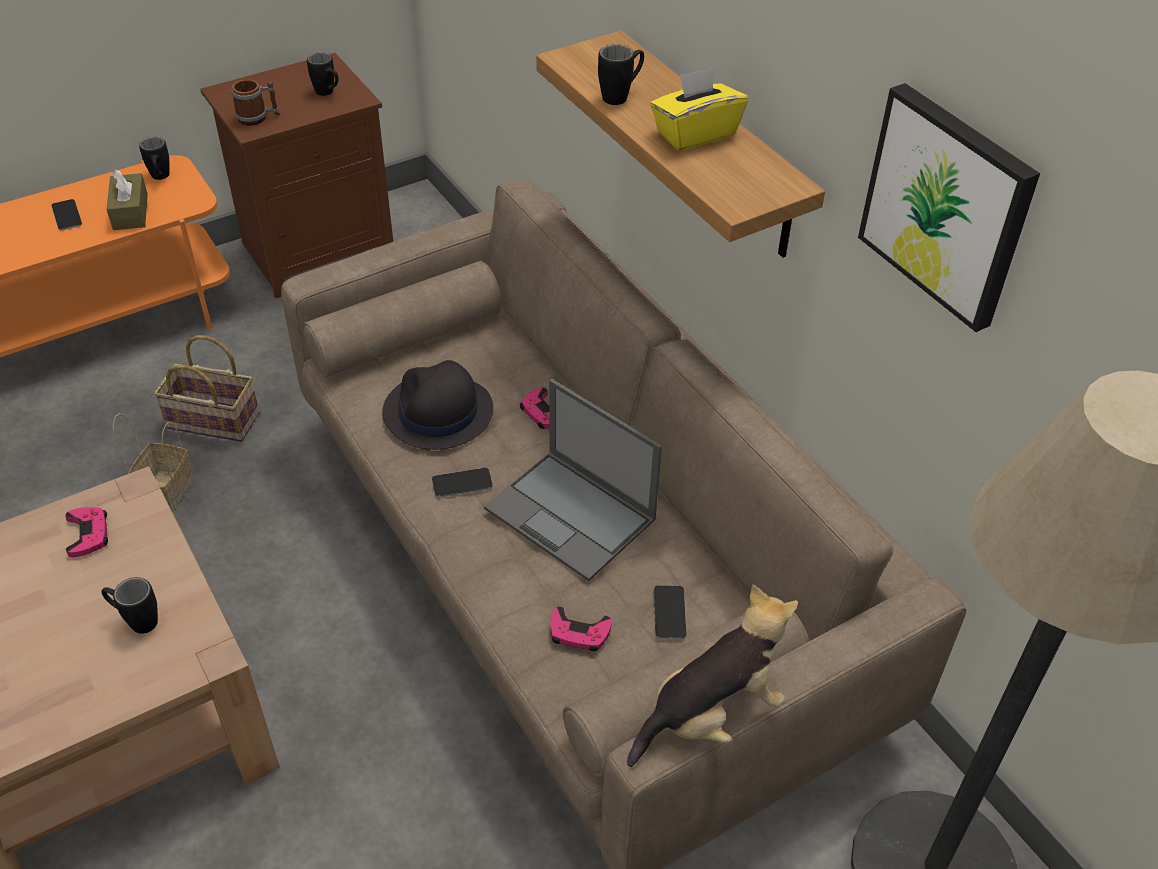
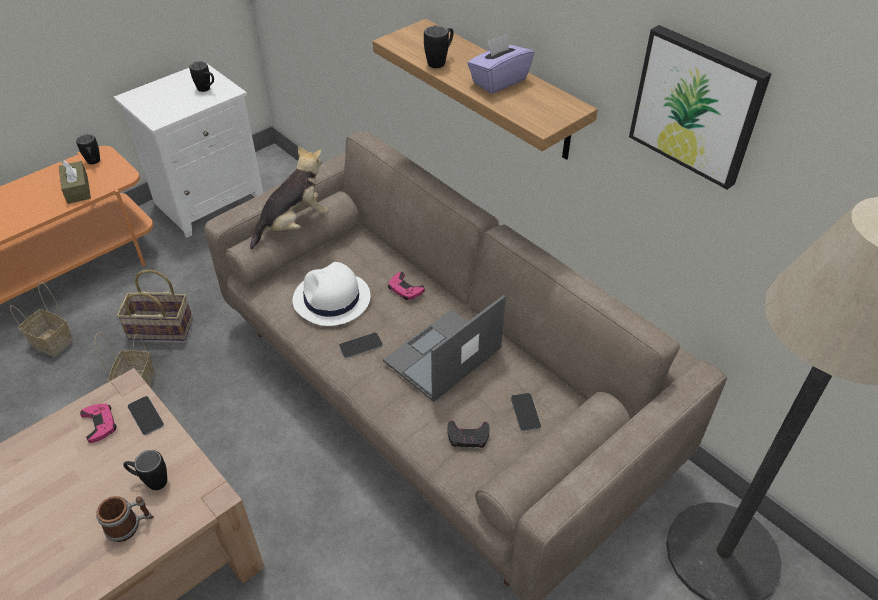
camera: 10 degrees left, 0 degrees up
(67, 215) = (30, 197): phone -> phone (145, 416)
(68, 417) = (53, 342): none -> basket
(258, 117) = (160, 111): mug -> mug (130, 526)
(318, 249) = (209, 200): brown nightstand -> white nightstand
(437, 412) = (331, 299): black hat -> white hat
(572, 515) = (442, 356): laptop -> laptop turned 105 degrees clockwise
(579, 633) = (468, 436): pink game controller -> black game controller
(695, 134) = (498, 81): yellow tissue box -> purple tissue box
(711, 714) = (583, 478): plush toy -> plush toy (294, 224)

